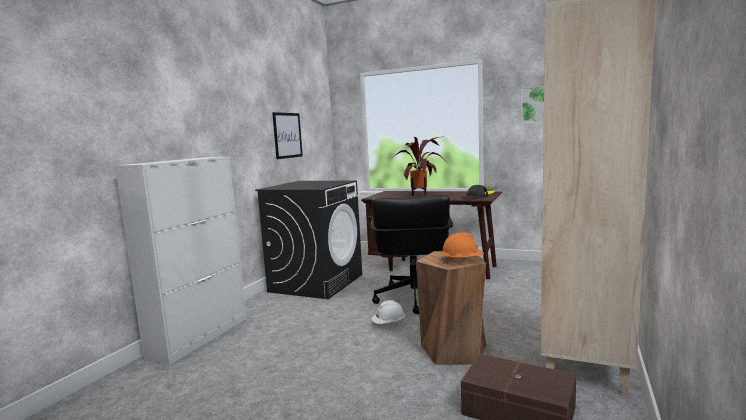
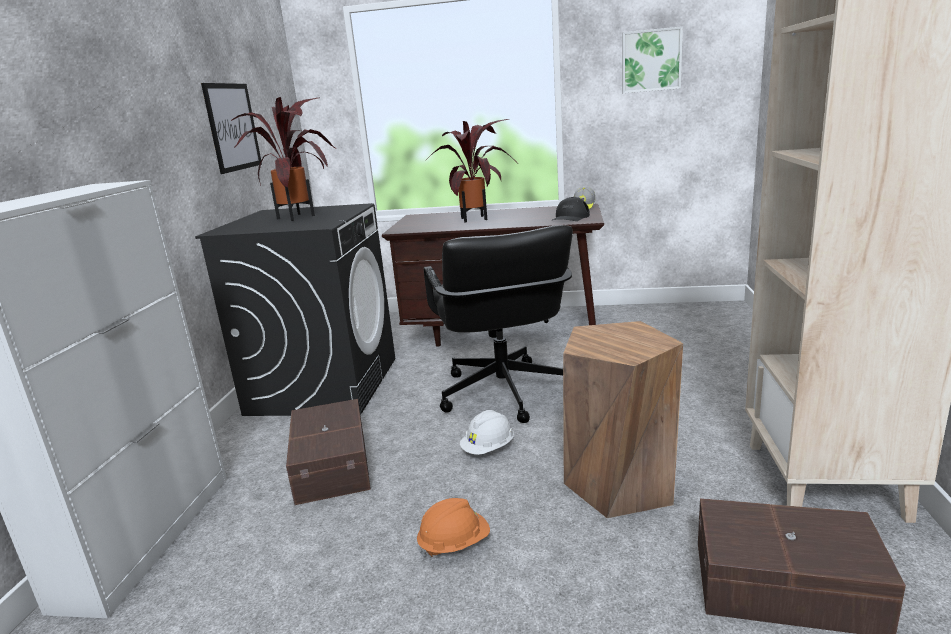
camera: 15 degrees left, 10 degrees up
(302, 319) = (333, 464): none -> brown storage box
(312, 184) = (300, 216): none -> potted plant
(462, 261) = (642, 344): orange hard hat -> orange hard hat (454, 544)

